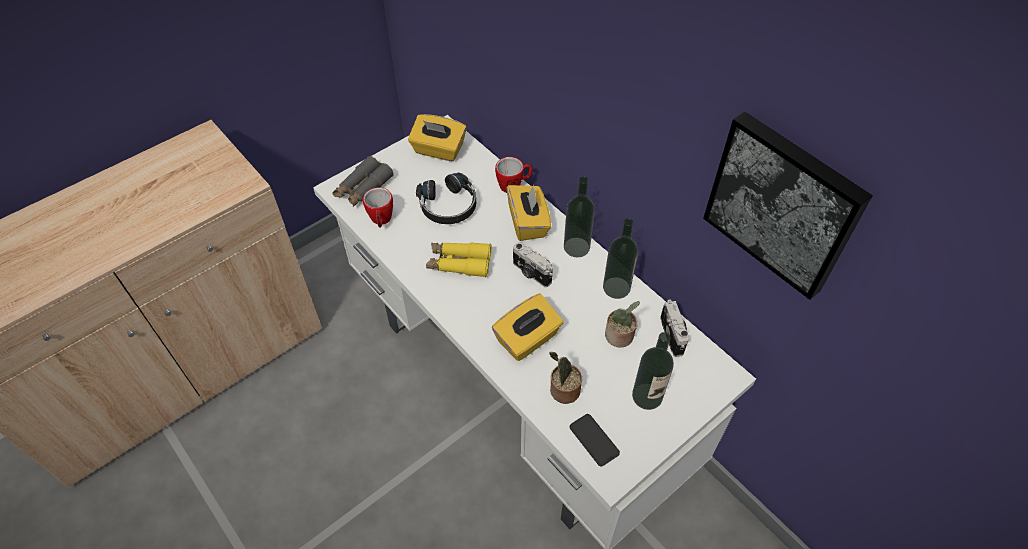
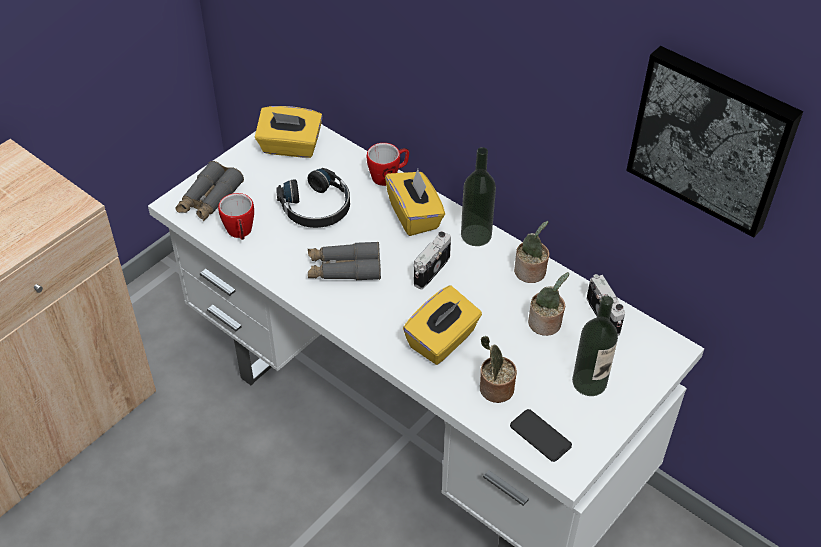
camera: 10 degrees left, 5 degrees down
(459, 263) = (344, 269): yellow binoculars -> grey binoculars
(531, 273) = (430, 270): camera -> camera turned 90 degrees clockwise
(616, 287) = (531, 273): bottle -> potted plant

